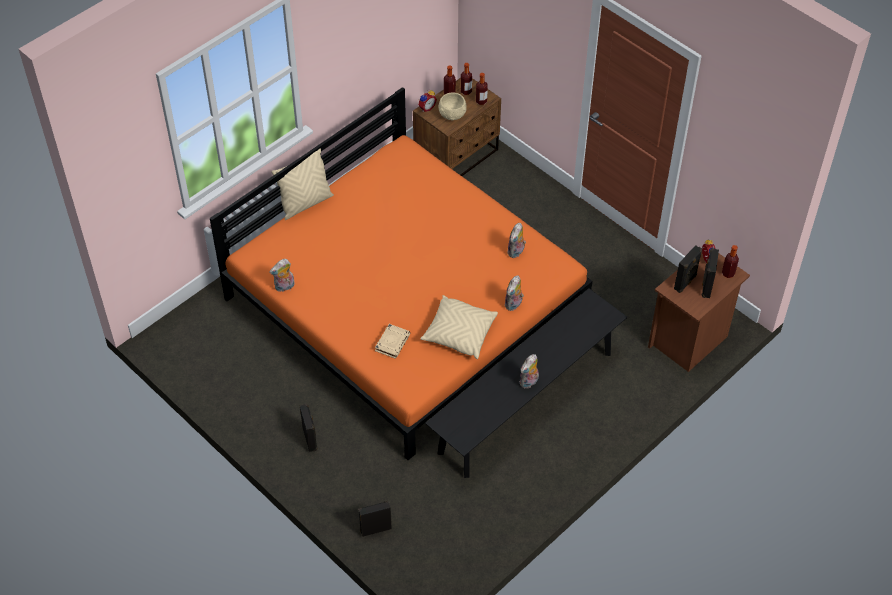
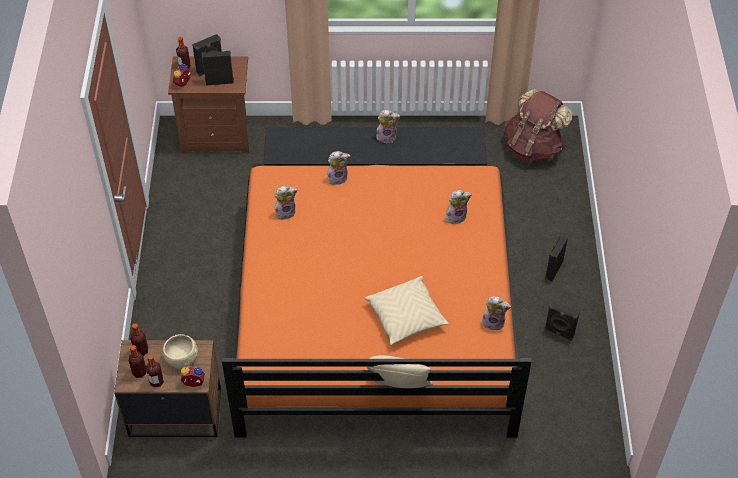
camera: 135 degrees left, 0 degrees up
(375, 528) = (564, 182): black speaker -> black speaker (559, 333)
(392, 342) = (456, 216): beige book -> plush toy
(435, 542) = (532, 148): none -> brown backpack
(459, 333) = (400, 188): beige pillow -> beige pillow (406, 317)

